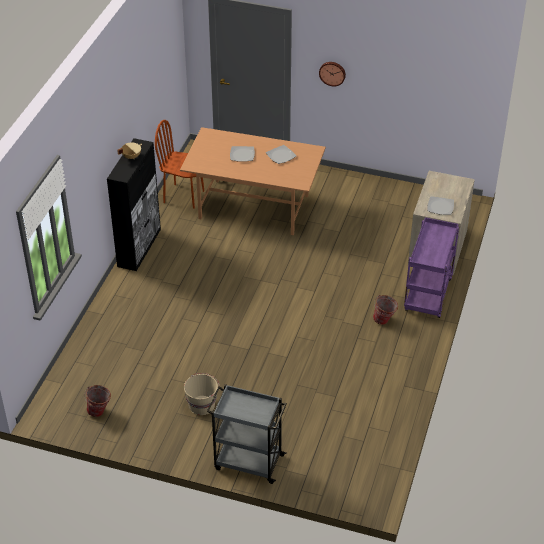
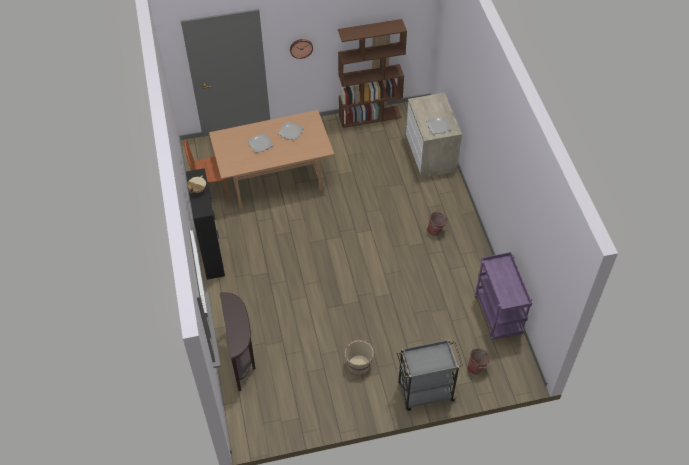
camera: 30 degrees left, 10 degrees up
(94, 347) = (242, 357): none -> brown console table
(100, 412) = (288, 410): bucket -> bucket (477, 368)
(400, 189) = (370, 116): none -> brown bookcase
(428, 296) = (452, 197): purple cart -> purple cart (498, 315)

